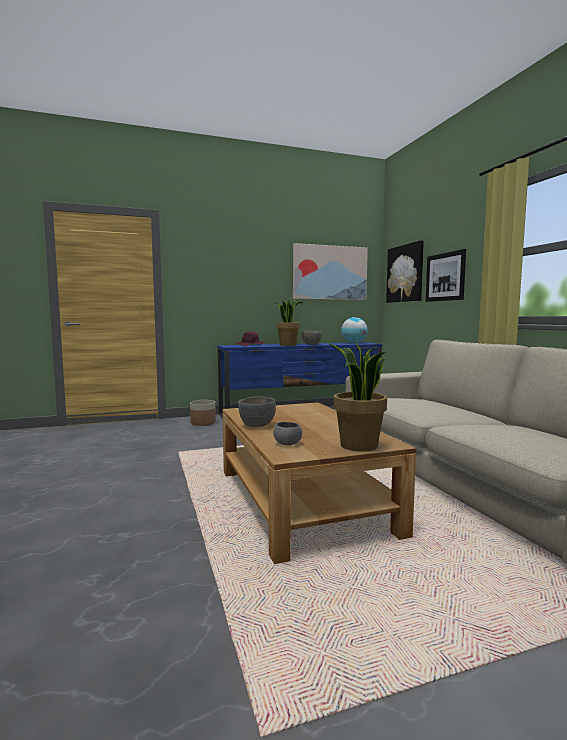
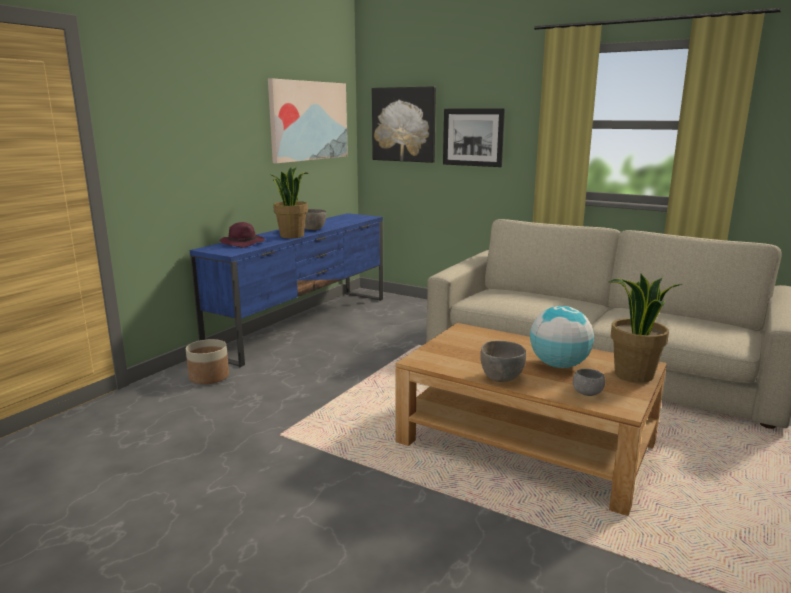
camera: 40 degrees left, 10 degrees up
(353, 343) = (347, 218): globe -> globe (558, 365)

